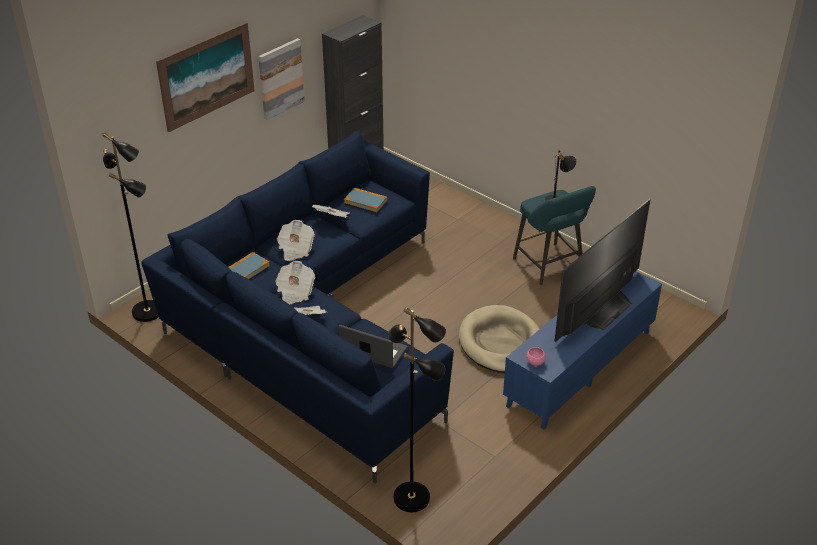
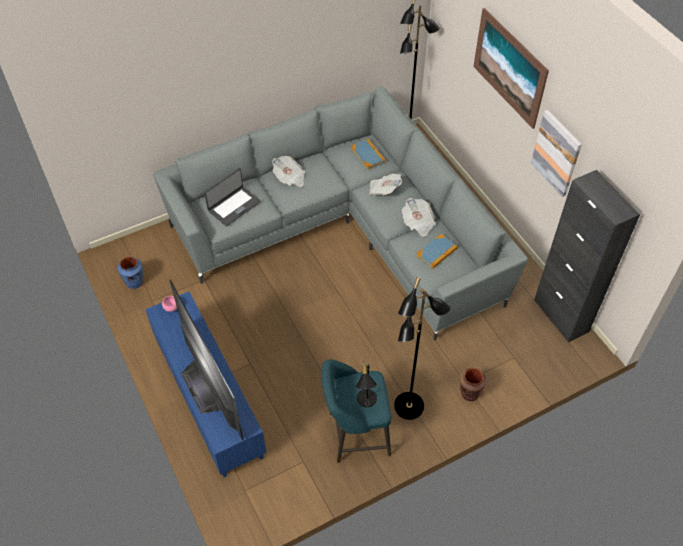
camera: 110 degrees right, 15 degrees up
(295, 292) = (326, 177): newspaper -> none
(312, 327) = (346, 230): blue sofa -> grey sofa
(412, 497) = (146, 243): black floor lamp -> black floor lamp (409, 407)
(467, 215) = (469, 393): none -> brown vase
(478, 484) = (134, 282): none -> blue vase
(501, 343) = (267, 350): beige dog bed -> none

